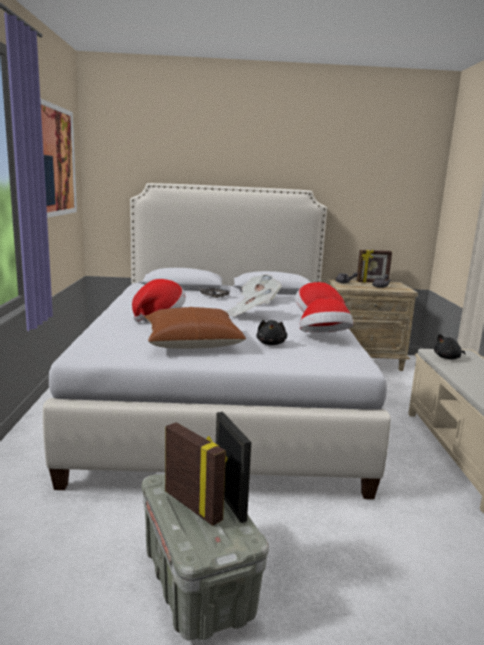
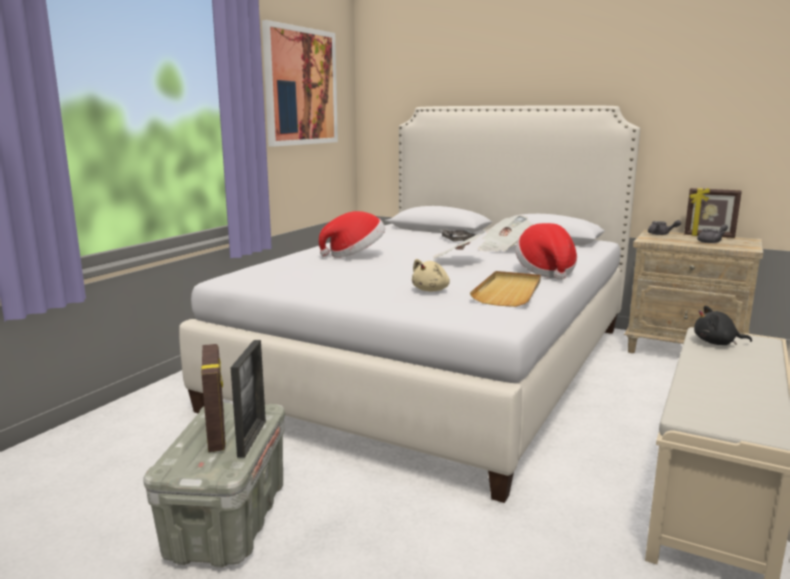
camera: 30 degrees right, 0 degrees up
(192, 342) = (345, 279): brown pillow -> none
(271, 343) = (431, 290): black plush toy -> beige plush toy
(324, 338) = (509, 292): hat -> beige tray

